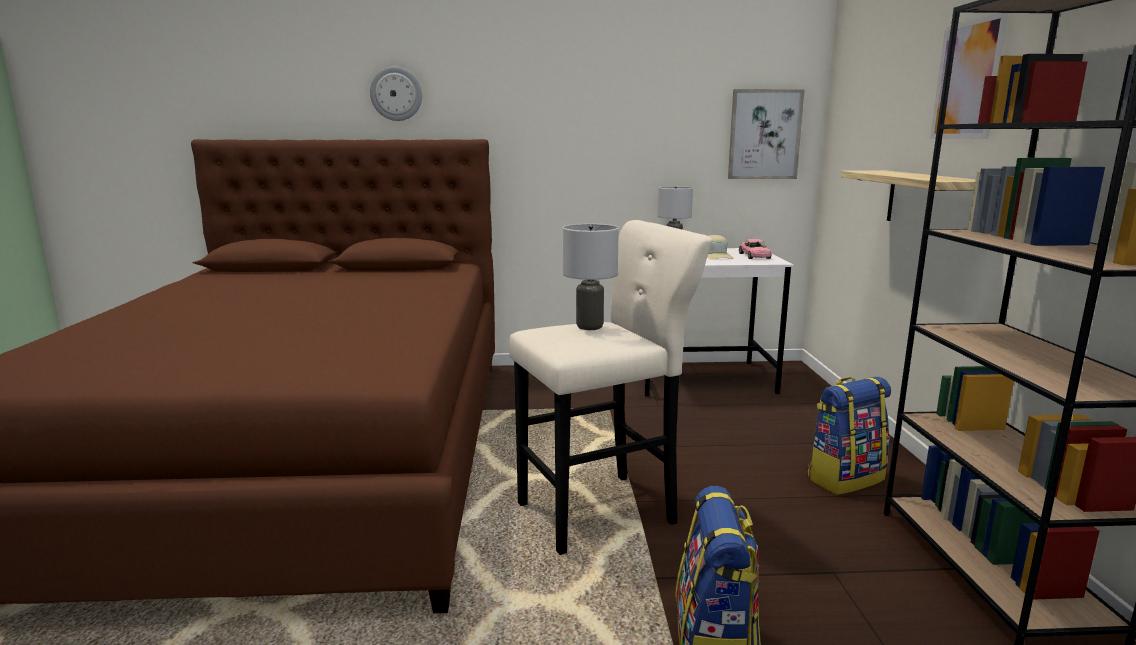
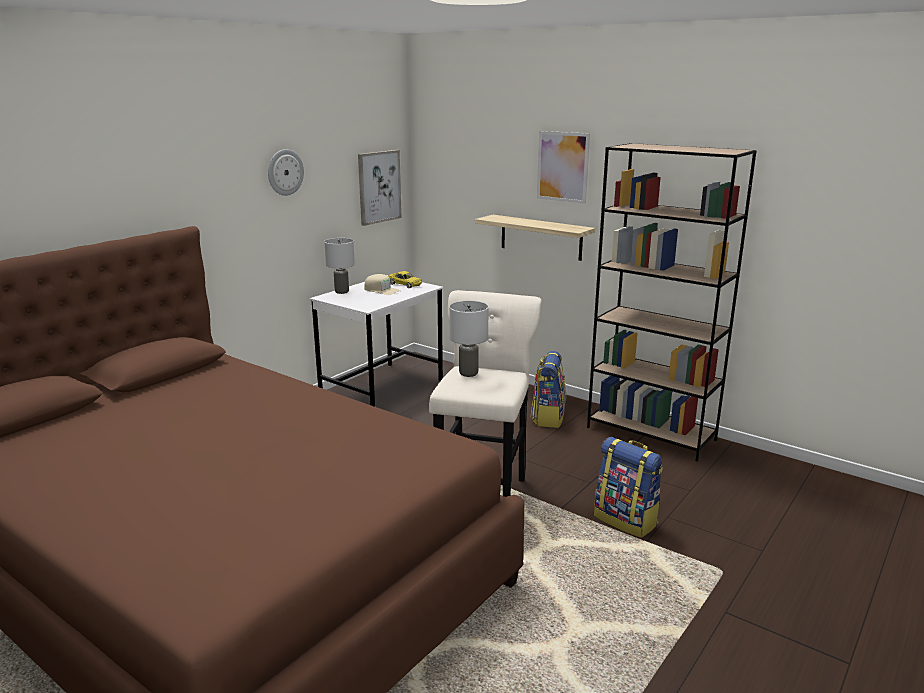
camera: 50 degrees left, 5 degrees up
(396, 94) = (89, 190): wall clock -> wall clock (285, 172)
(754, 256) = (405, 284): pink toy car -> yellow toy car

